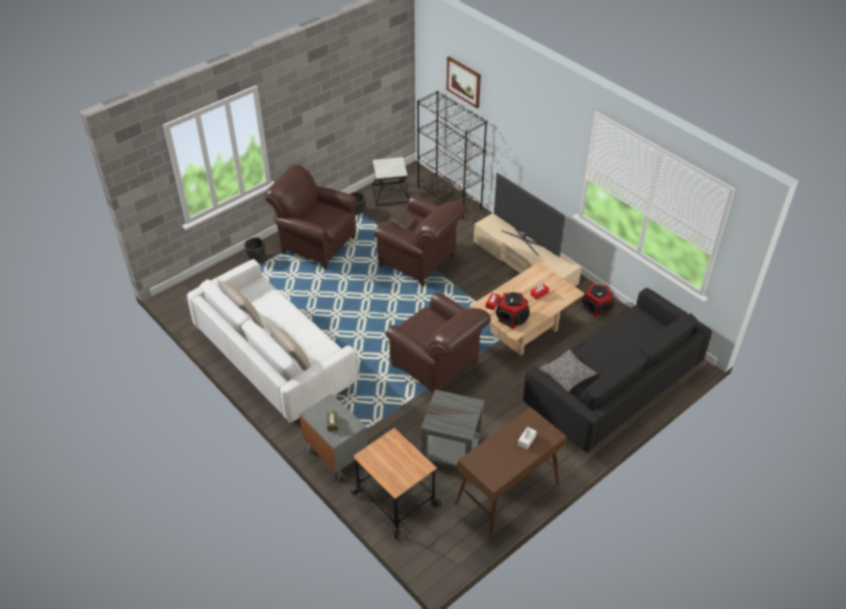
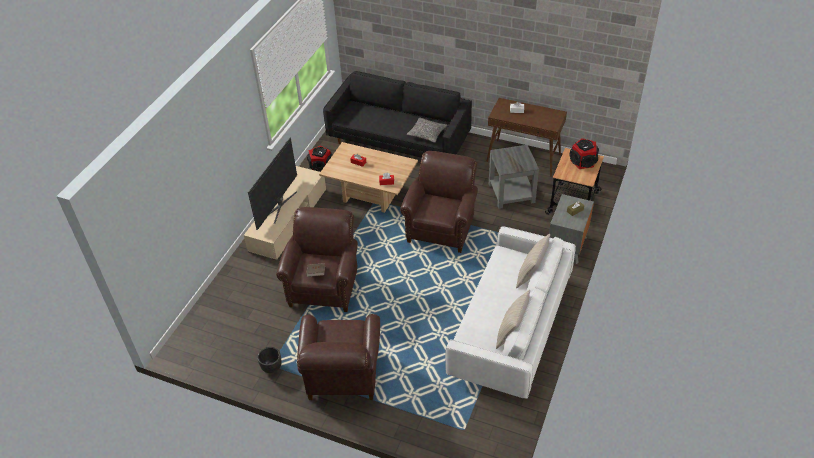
camera: 115 degrees left, 0 degrees up
(256, 257) = (393, 418): black planter -> none
(390, 193) = (226, 353): side table -> none
(450, 198) = (214, 302): black bookcase -> none
(464, 81) = (164, 196): picture -> none
(511, 318) = (396, 168): speaker -> speaker (583, 162)

